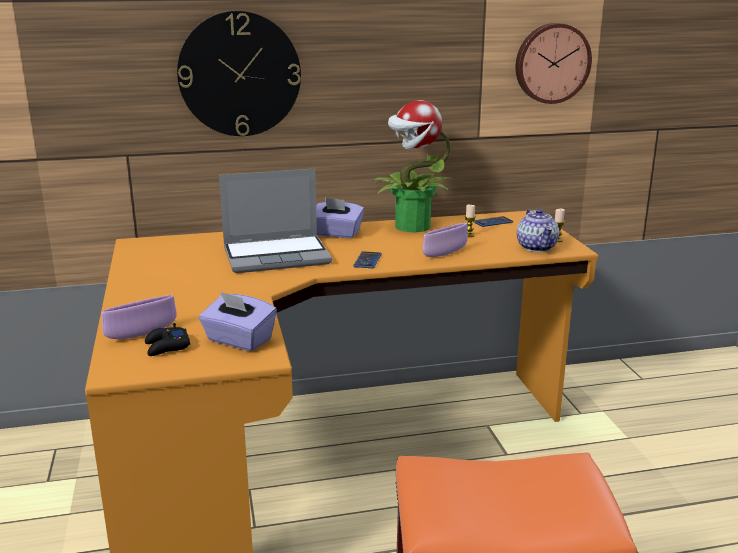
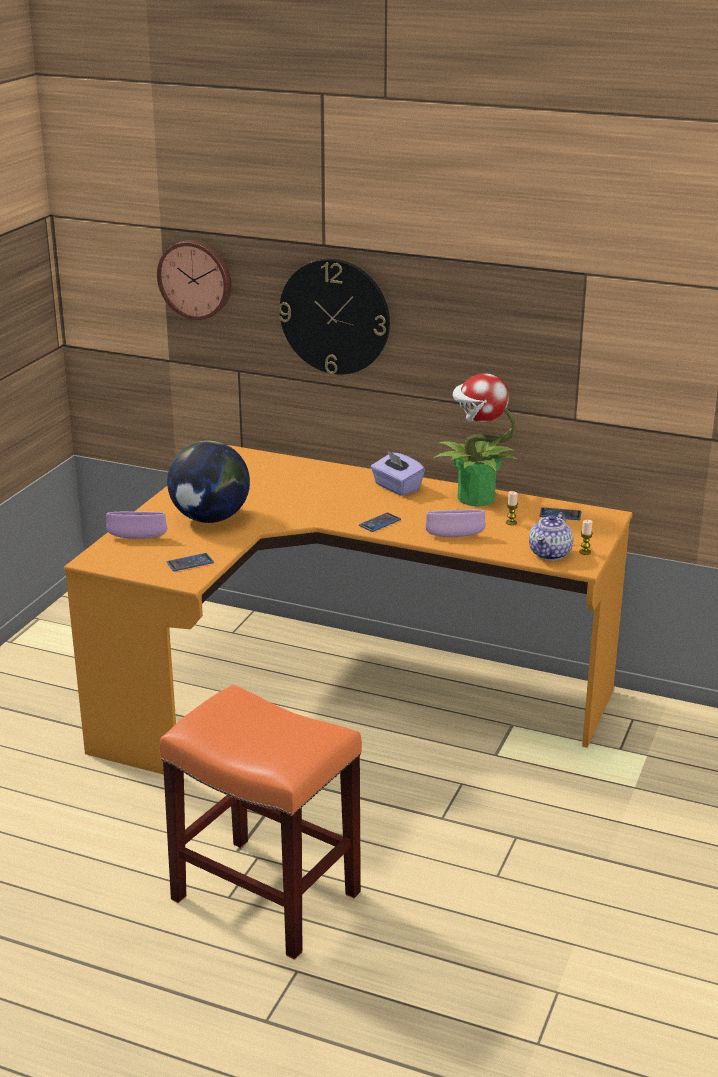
camera: 35 degrees right, 5 degrees up
(167, 347) = (141, 552): black game controller -> none
(200, 297) = (210, 518): none -> globe
(239, 340) = (190, 563): purple tissue box -> phone
(278, 255) = (316, 496): laptop -> none
(551, 63) = (659, 355): wall clock -> wall clock (196, 279)

